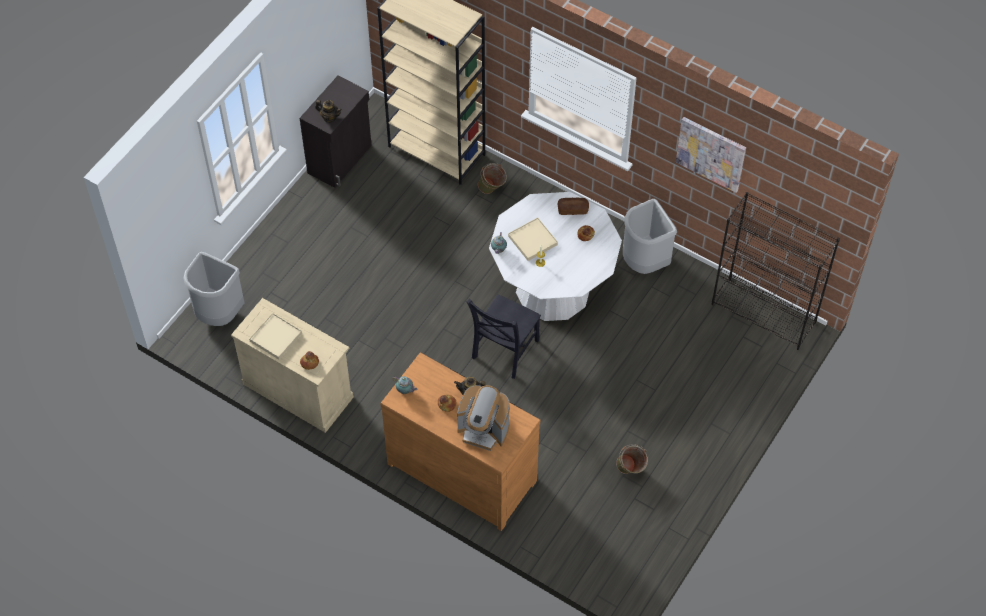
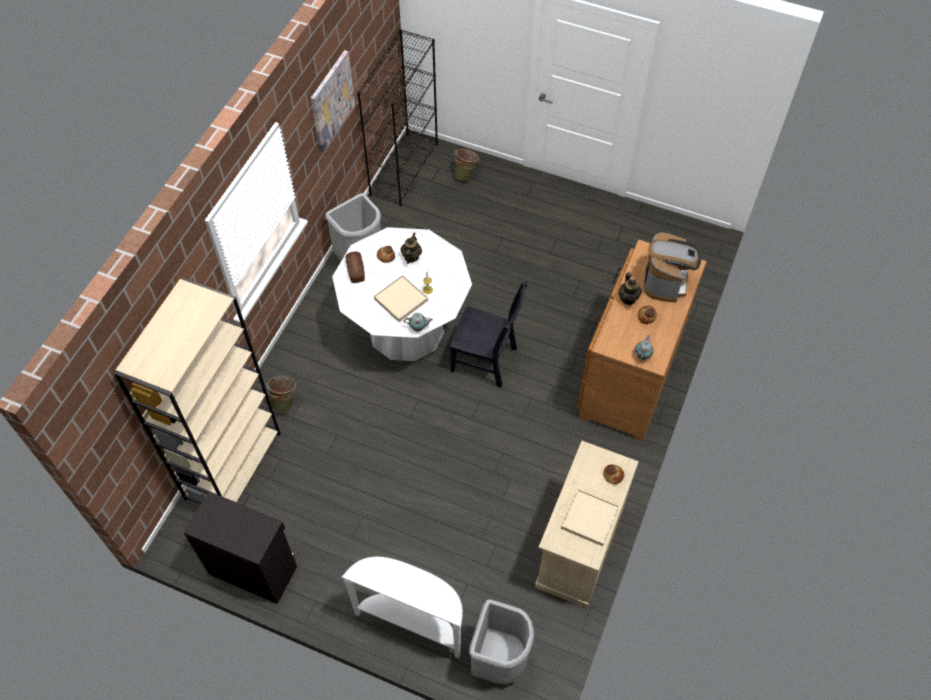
camera: 100 degrees left, 0 degrees up
(266, 259) = (412, 622): none -> white console table
(329, 117) = (255, 527): teapot -> teapot (411, 257)
(630, 471) = (590, 246): green bucket -> green bucket (466, 174)

